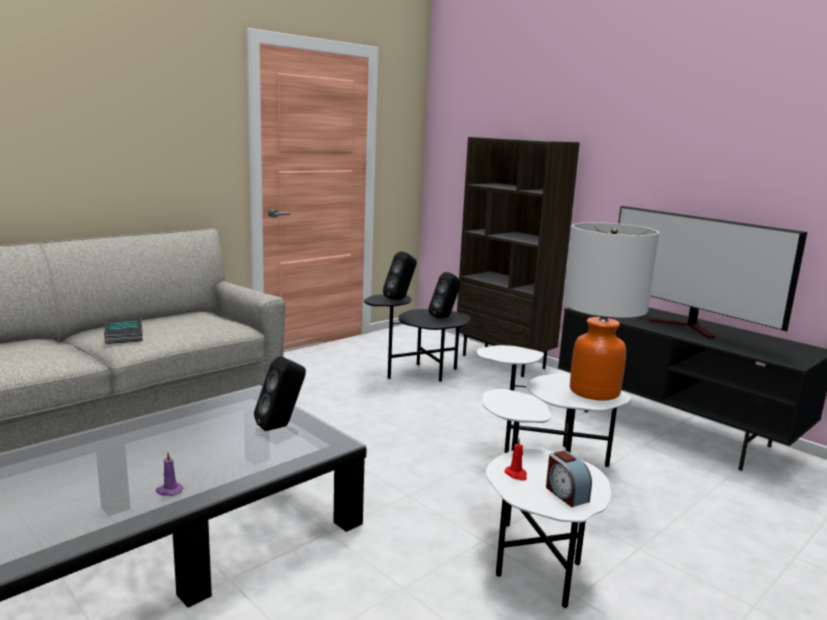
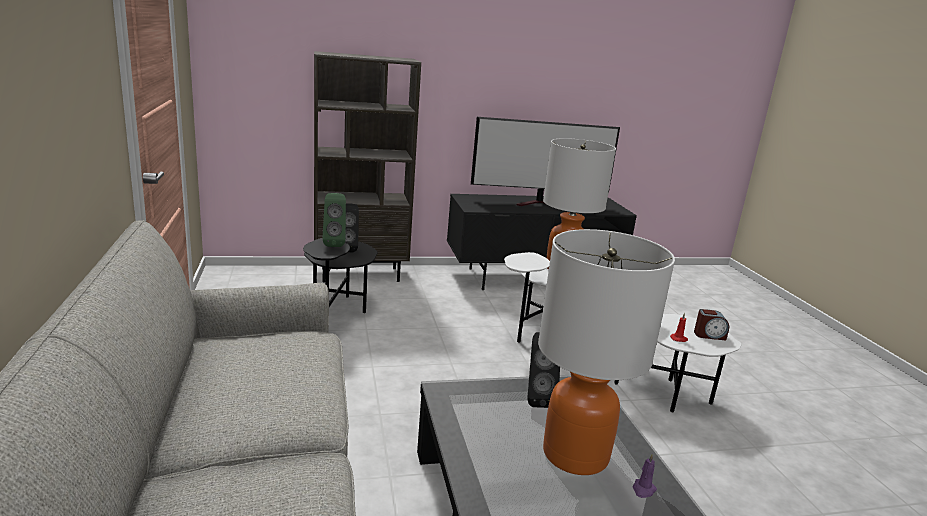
camera: 60 degrees left, 5 degrees up
(125, 335) = (264, 409): book -> none
(201, 455) = (575, 455): none -> table lamp
(400, 299) = (334, 244): black speaker -> green speaker

